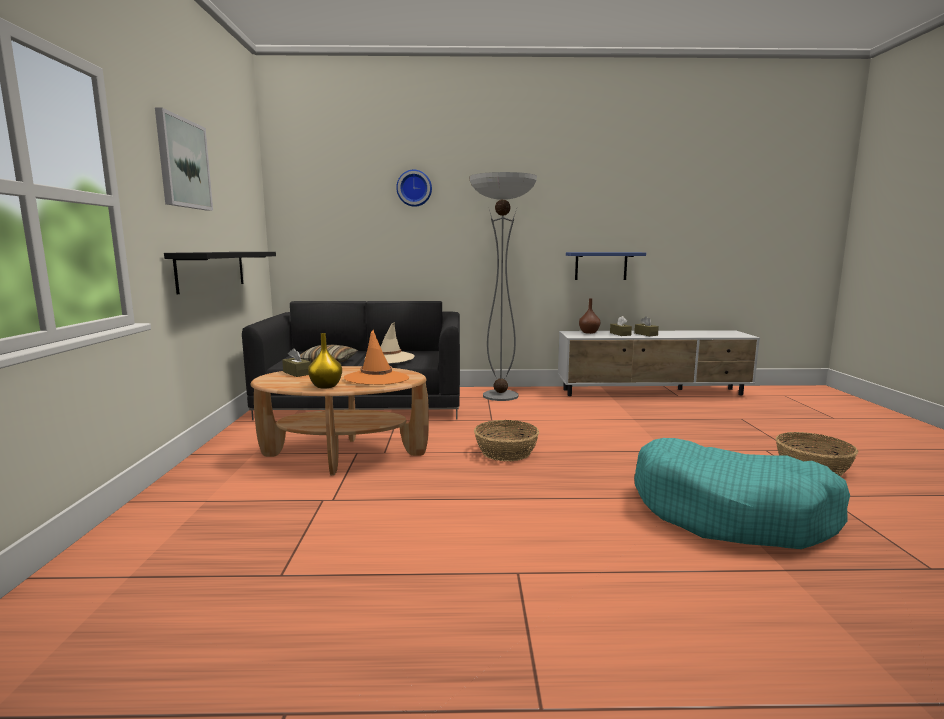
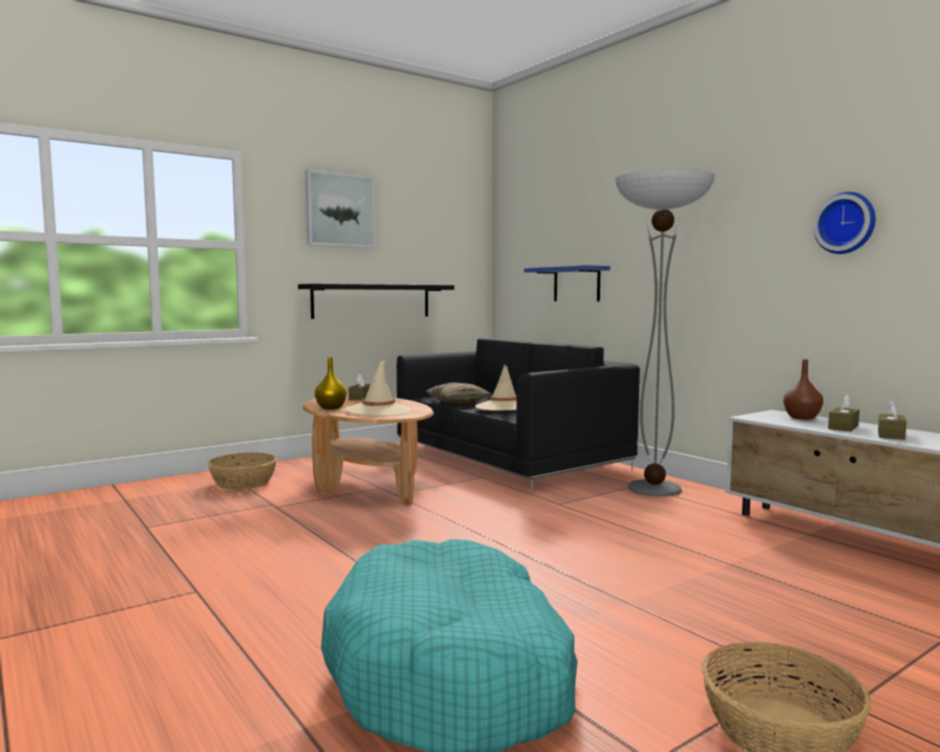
camera: 55 degrees right, 5 degrees down
(376, 378) = (379, 411): orange hat -> beige hat
(414, 188) = (606, 206): wall clock -> wall clock (846, 223)
(506, 452) = (470, 530): basket -> basket (244, 483)
(601, 266) = (847, 305): blue shelf -> blue shelf (576, 284)

